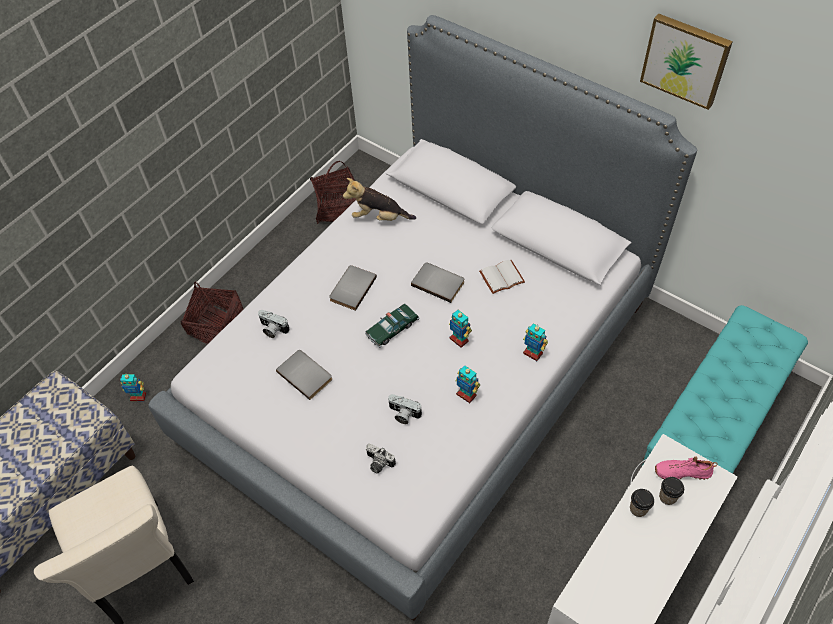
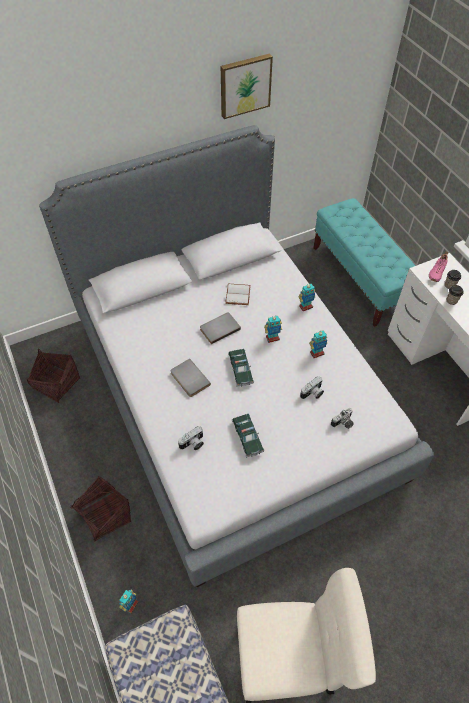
camera: 65 degrees left, 0 degrees up
(306, 374) = (247, 437): grey book -> toy car
(379, 217) = (136, 336): plush toy -> none

